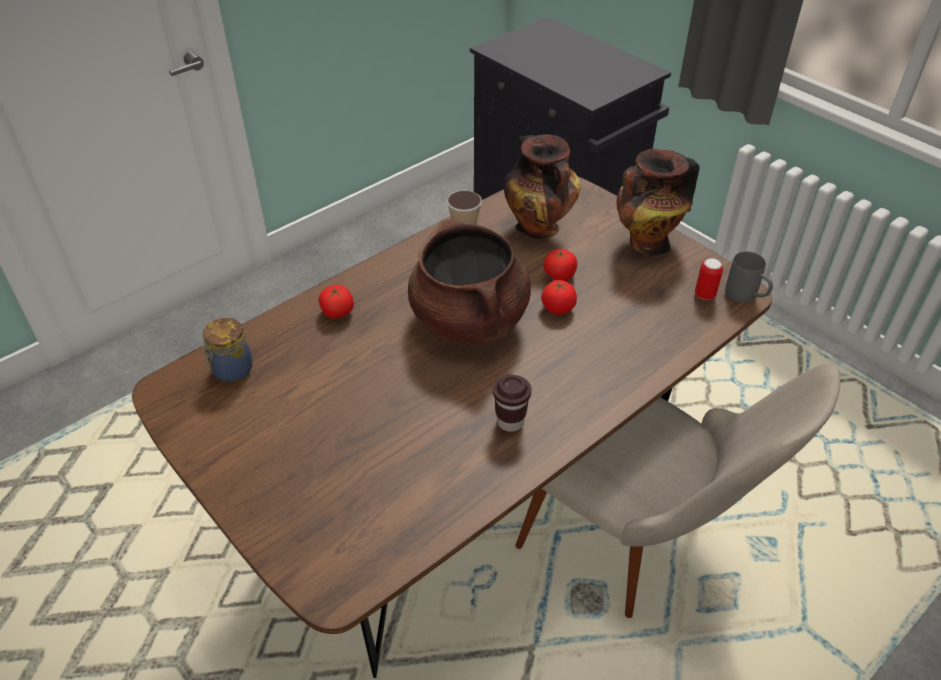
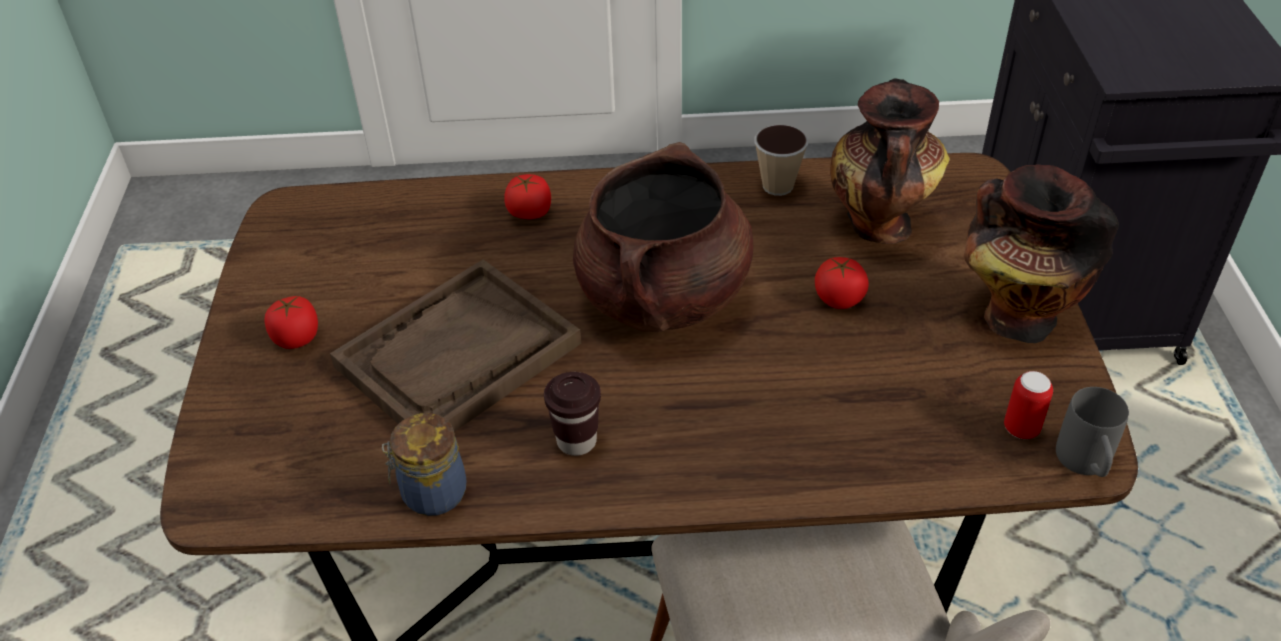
camera: 40 degrees right, 0 degrees up
(231, 371) = (362, 222): jar -> jar (431, 494)
(389, 415) = (458, 355): none -> brown tray
(558, 308) = (790, 338): tomato -> tomato (296, 338)

